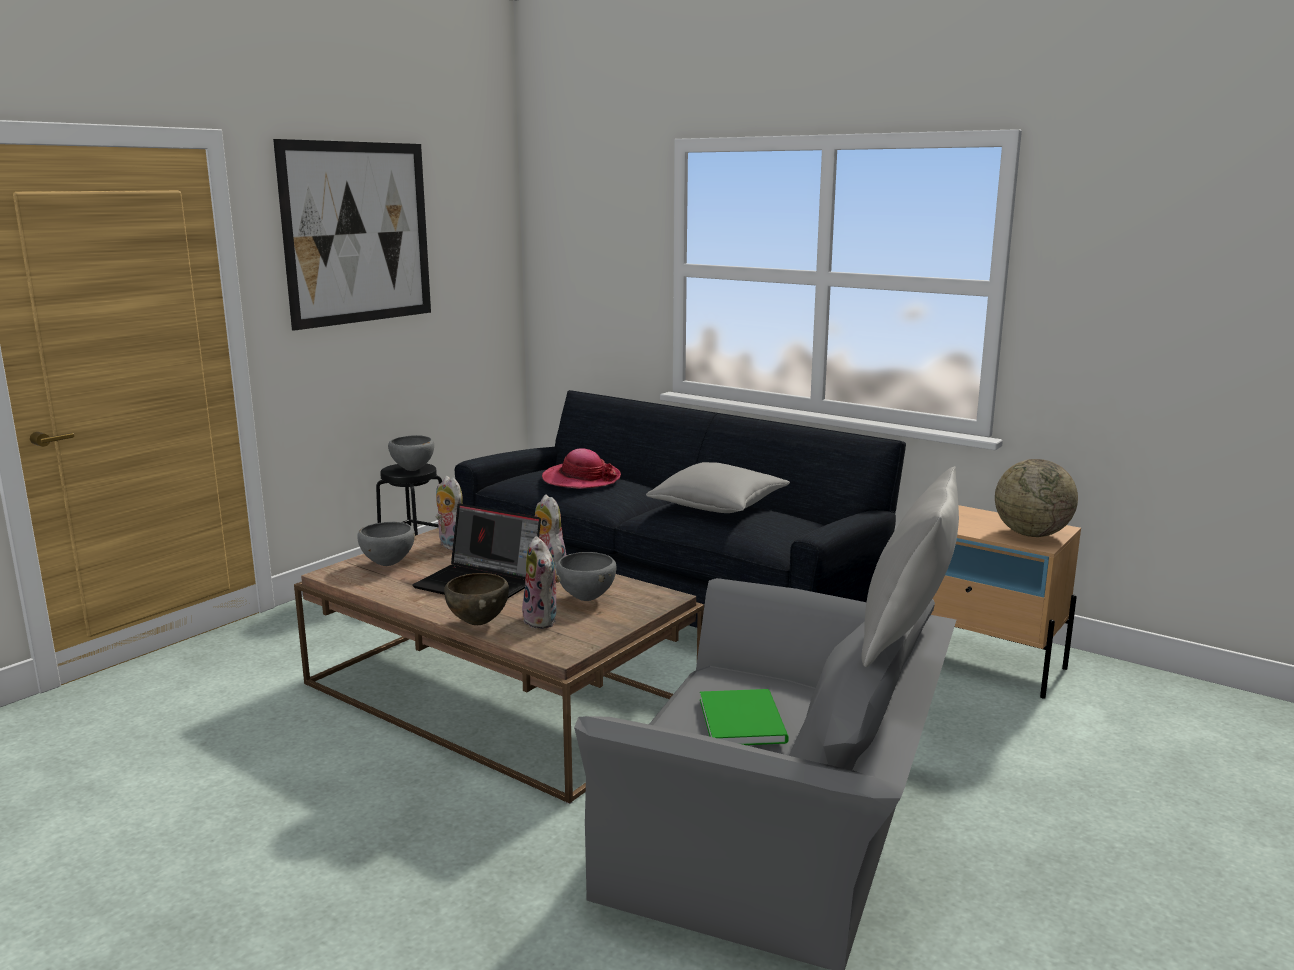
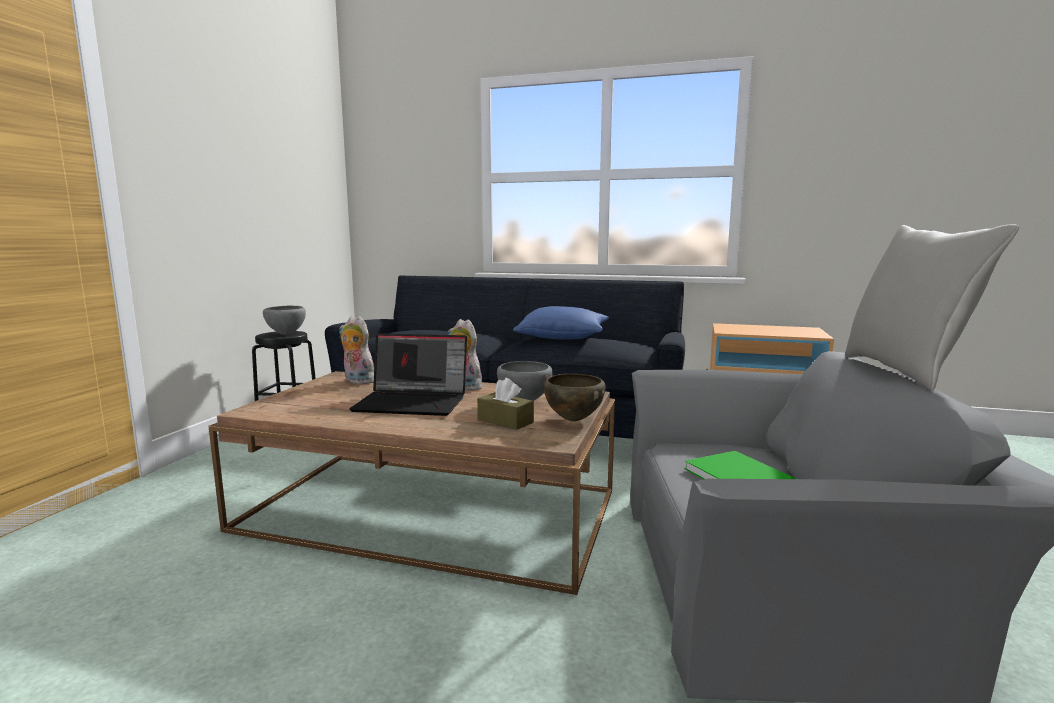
camera: 20 degrees left, 5 degrees down
(358, 233) = (223, 126): picture -> none
(387, 565) = (306, 399): grey bowl -> none
(478, 623) = (445, 430): brown bowl -> brown bowl (573, 420)
(543, 620) = (505, 421): plush toy -> brown tissue box
(581, 479) = (438, 331): hat -> none
(718, 506) = (563, 337): grey pillow -> blue pillow
(1031, 534) = (800, 331): globe -> none

